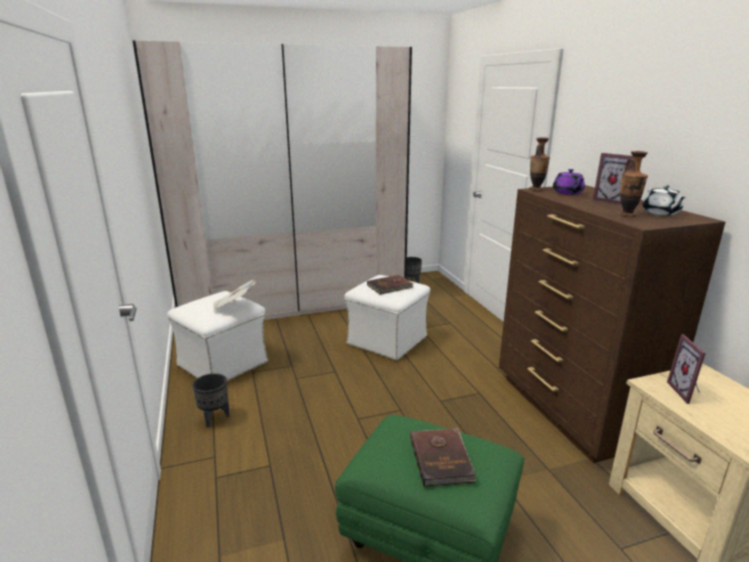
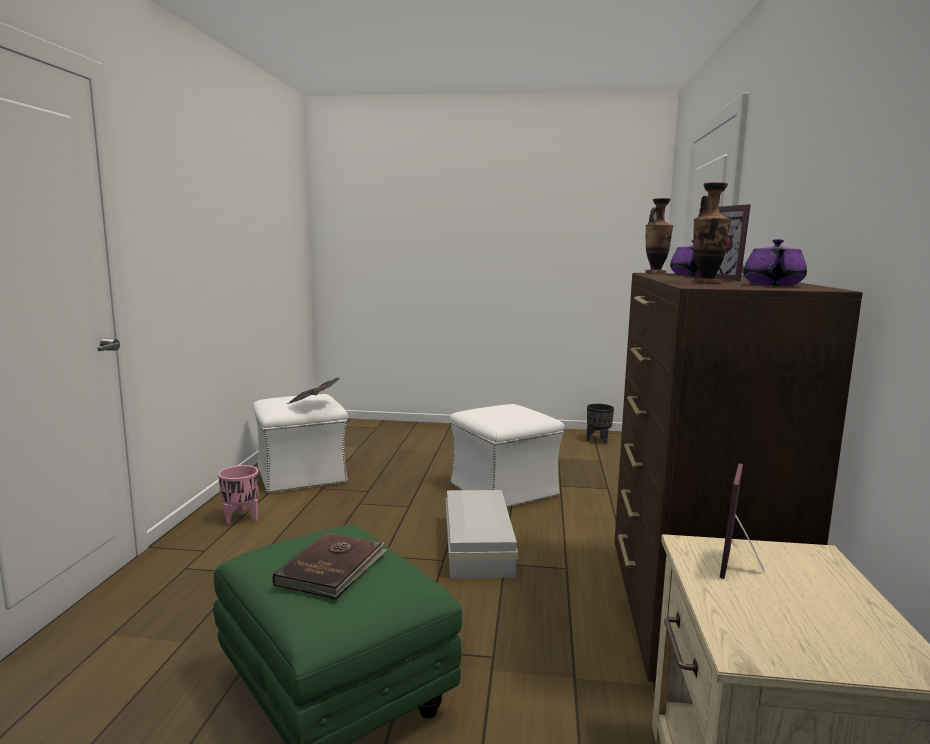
camera: 25 degrees right, 10 degrees down
(215, 418) = (241, 519): black planter -> pink planter
(294, 302) = (435, 435): beige wardrobe -> none
(390, 286) = (507, 414): brown book -> none
(412, 393) = (476, 547): none -> white storage box
(661, 213) = (772, 285): white teapot -> purple teapot

